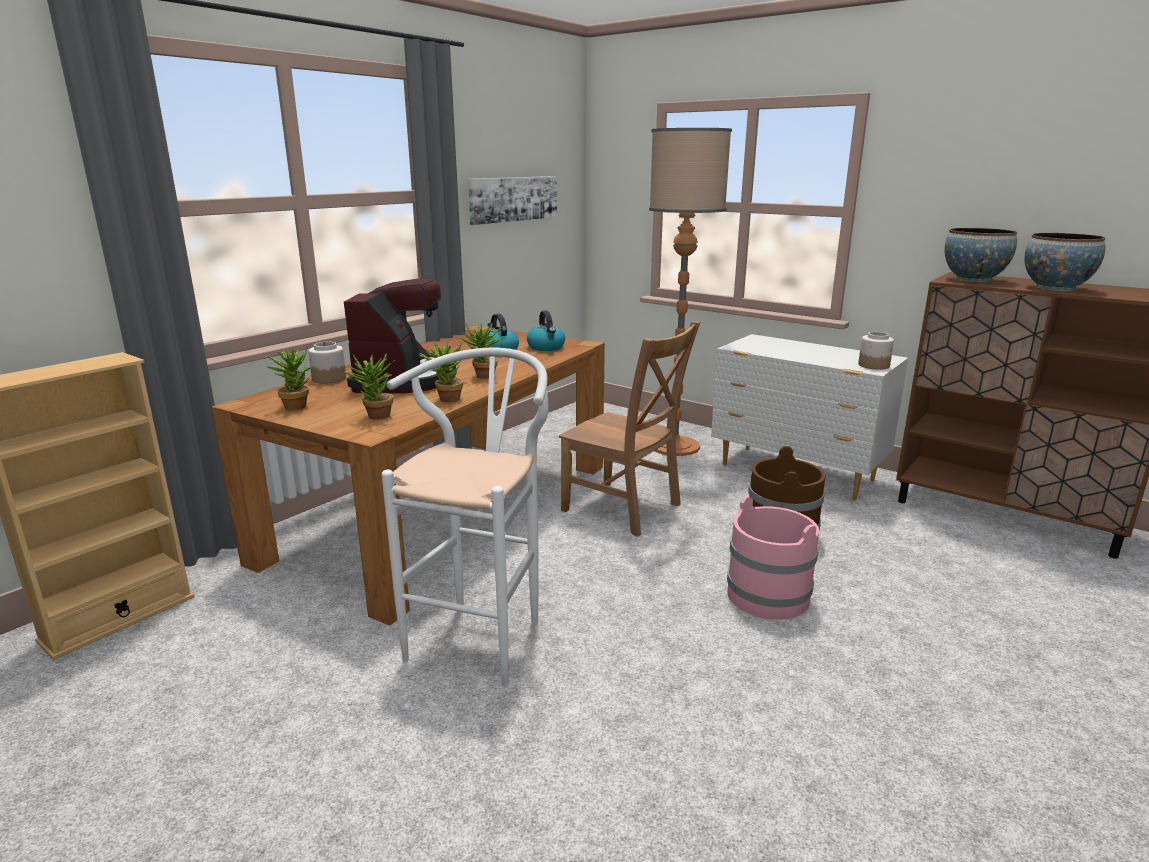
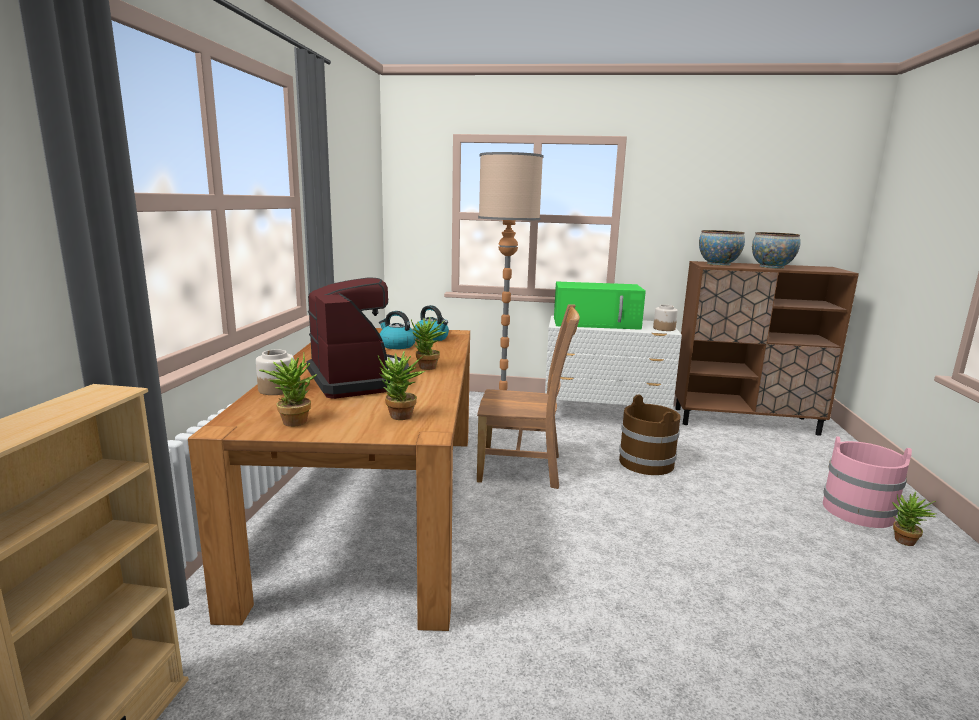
camera: 30 degrees left, 5 degrees down
(445, 400) = (434, 392): potted plant -> potted plant (904, 543)
(483, 634) = (539, 608): white stool -> none
(513, 199) = (348, 209): picture -> none
(767, 595) = (690, 509): pink bucket -> pink bucket (857, 511)
(792, 349) = (597, 323): none -> green microwave

